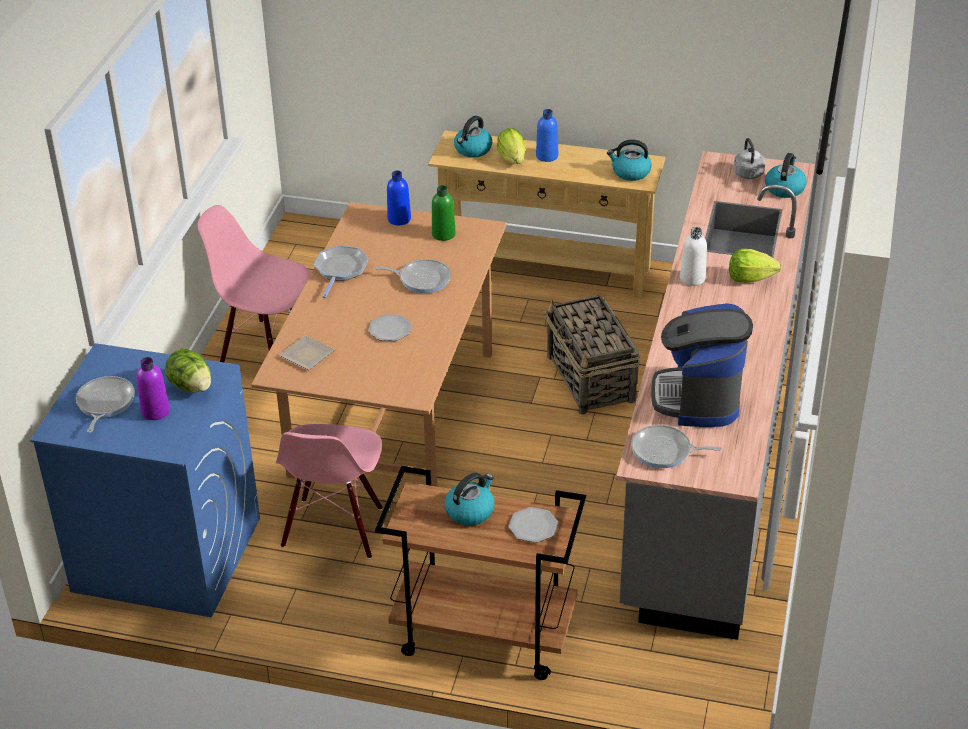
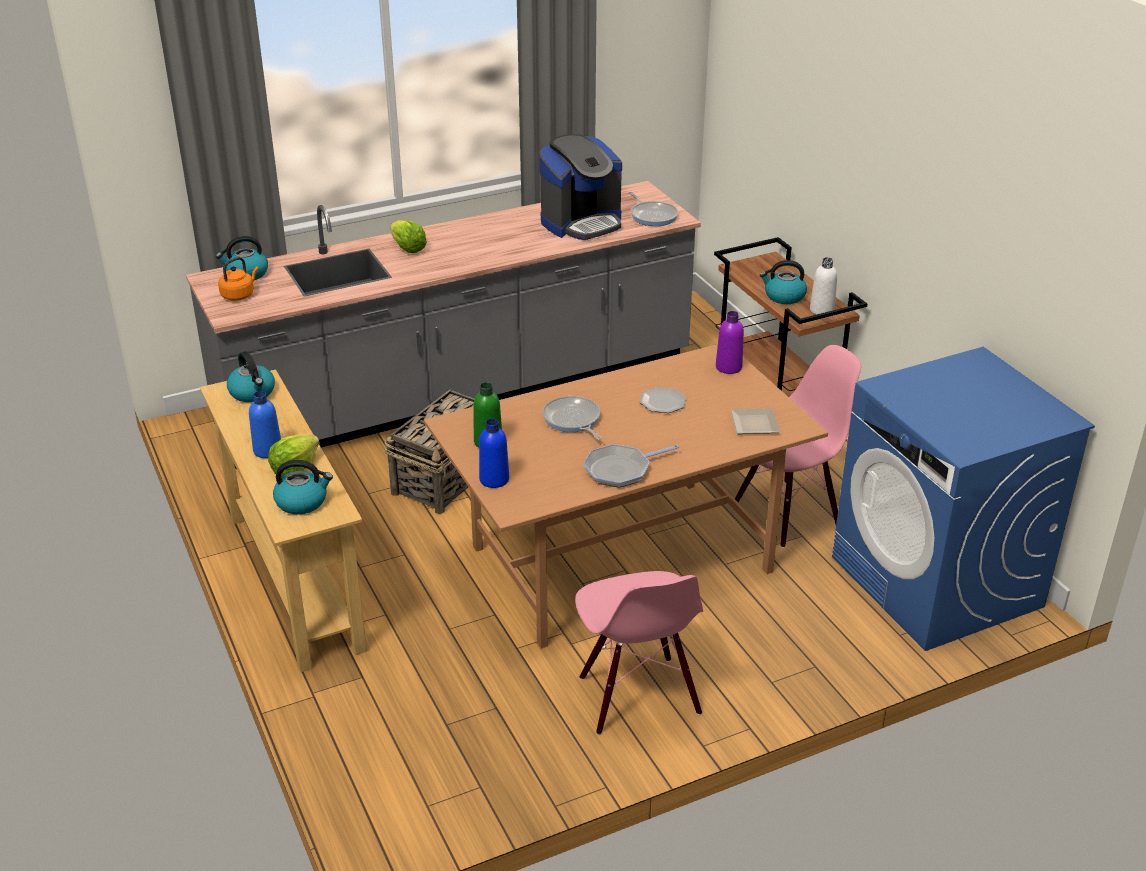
camera: 130 degrees left, 5 degrees down
(104, 403) = (1003, 415): frying pan -> none
(155, 411) = (965, 387): purple bottle -> purple bottle (728, 367)
(191, 386) = (915, 387): lettuce -> none
(533, 526) = (760, 272): plate -> none
(692, 278) = (438, 268): white bottle -> white bottle (821, 310)
(749, 175) = (239, 295): grey kettle -> orange kettle

